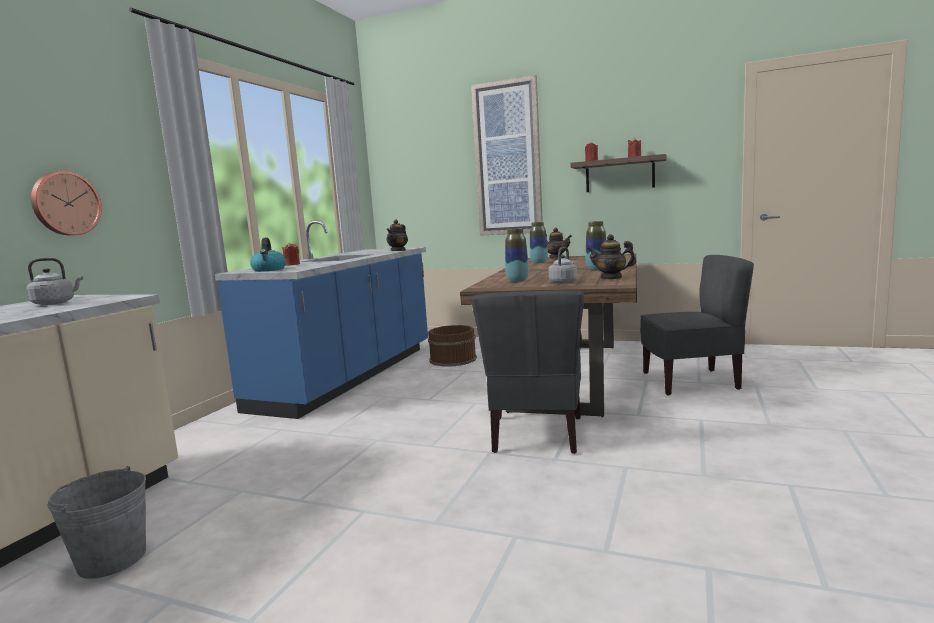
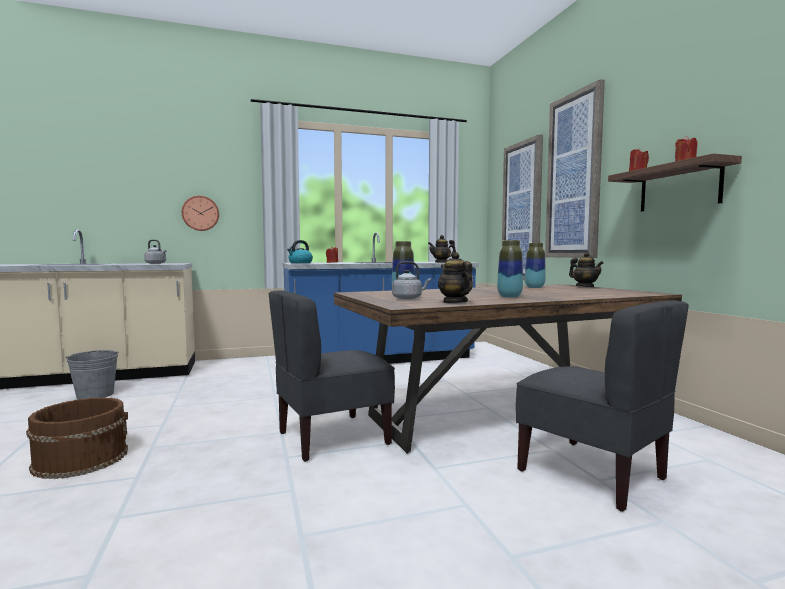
camera: 50 degrees right, 5 degrees down
(435, 190) = (522, 211): none -> picture
(452, 359) = (464, 370): brown bucket -> brown bucket (81, 458)

